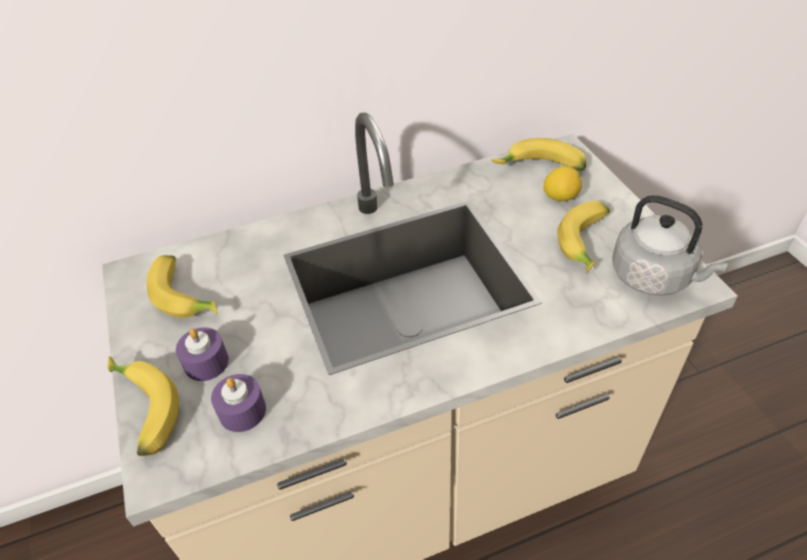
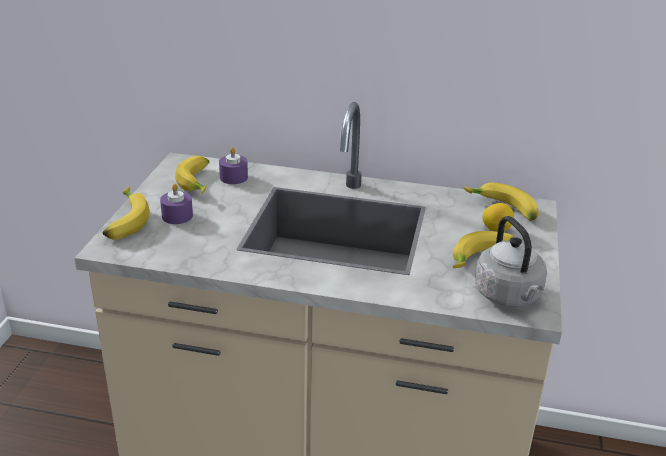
camera: 30 degrees right, 15 degrees down
(242, 411) = (173, 243): purple candle -> purple candle (233, 177)

